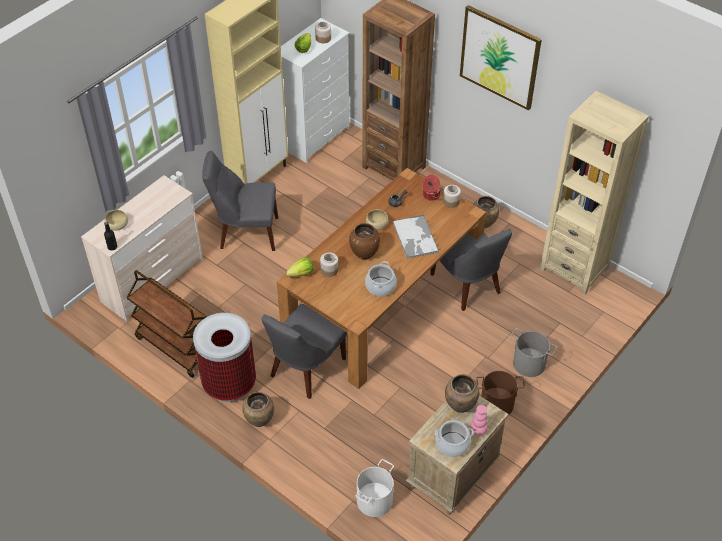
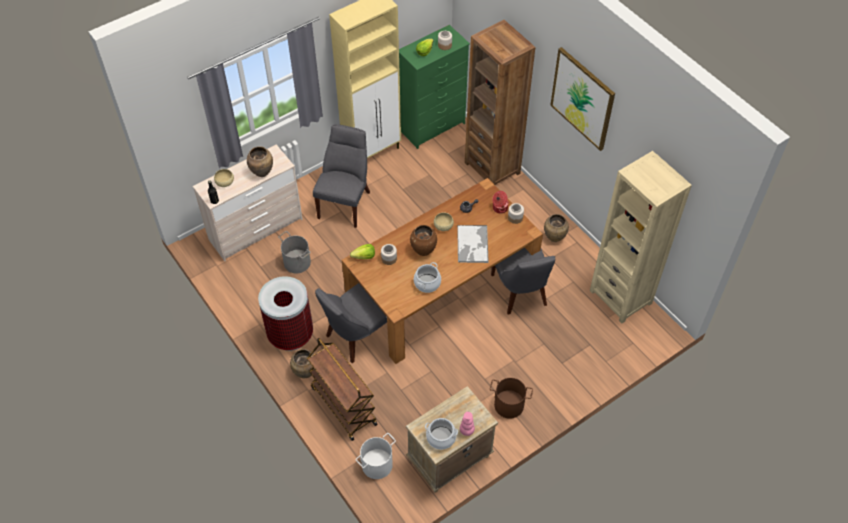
camera: 15 degrees right, 5 degrees up
(174, 347) = (256, 292): brown cart -> brown cart (343, 405)
(246, 233) = (345, 203): grey chair -> grey chair turned 90 degrees clockwise
(316, 138) = (433, 127): white dresser -> green dresser
(460, 405) = (459, 405): brown vase -> brown vase (262, 172)
(529, 364) = (549, 375): grey bucket -> grey bucket (296, 262)

